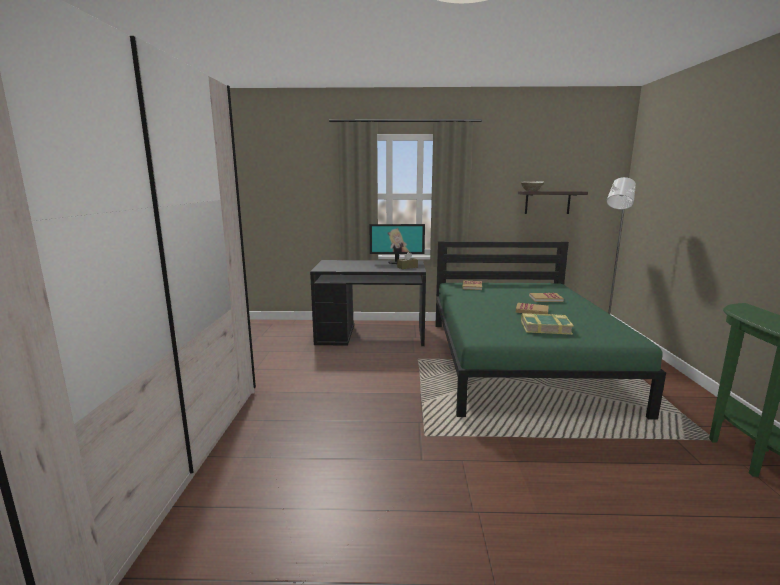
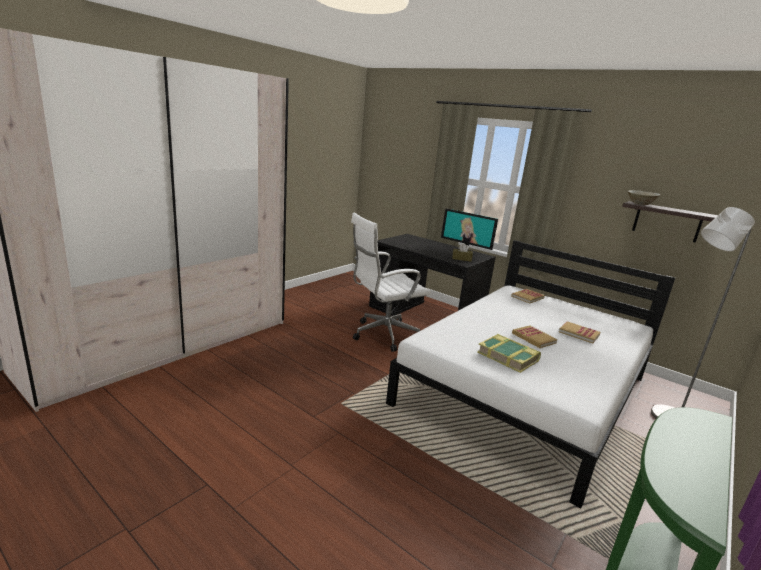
camera: 35 degrees right, 5 degrees up
(364, 364) = (382, 335): none -> white office chair
(520, 361) = (526, 391): green bed -> white bed

